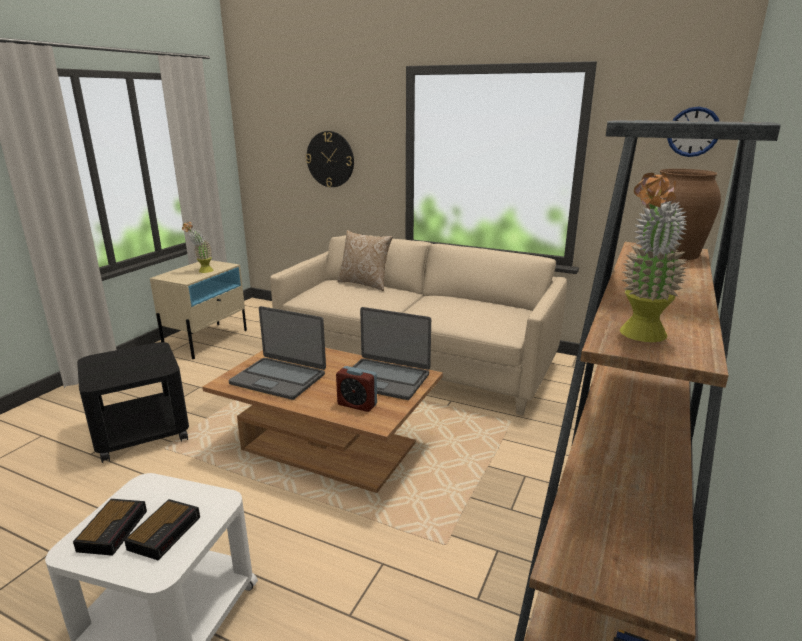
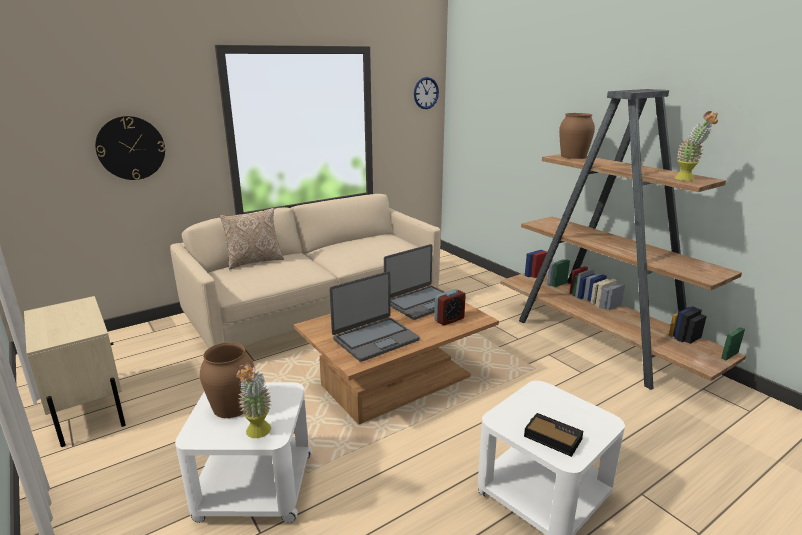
camera: 60 degrees left, 0 degrees up
(135, 357) = (232, 406): none -> brown vase
(141, 431) = (254, 486): black side table -> white side table
(166, 532) = (565, 414): alarm clock -> none
(202, 271) = (76, 318): potted plant -> potted plant (258, 434)

